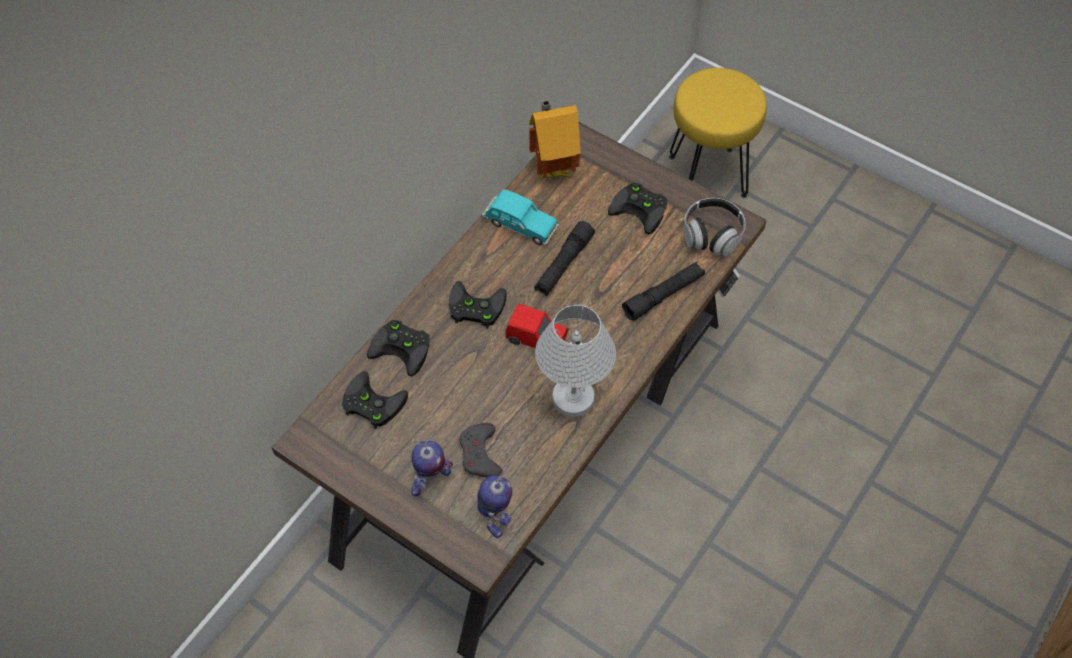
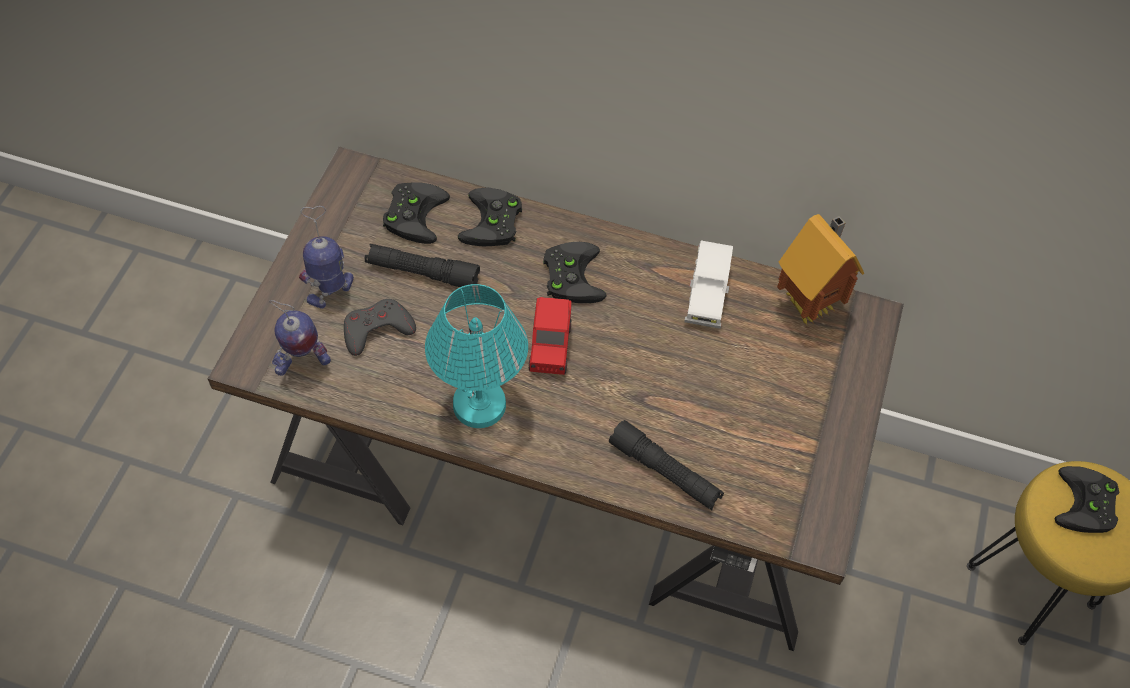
camera: 70 degrees right, 0 degrees up
(429, 480) = (332, 291): toy robot -> toy robot turned 105 degrees clockwise
(520, 225) = (707, 291): turquoise toy car -> white toy car
(563, 264) = (668, 350): black flashlight -> black flashlight (422, 272)
(572, 397) = (479, 403): white table lamp -> turquoise table lamp
(642, 209) = (791, 417): black game controller -> black game controller (1087, 506)
(712, 235) = (786, 511): headphones -> none

